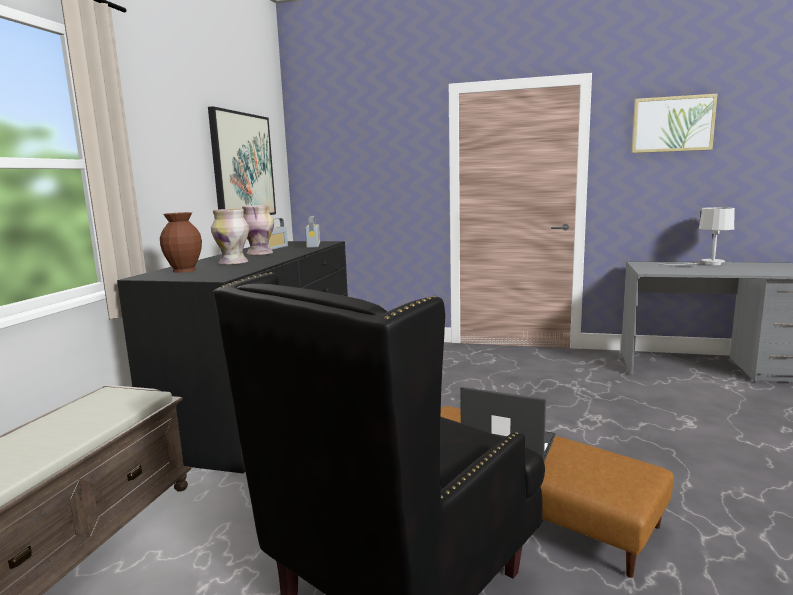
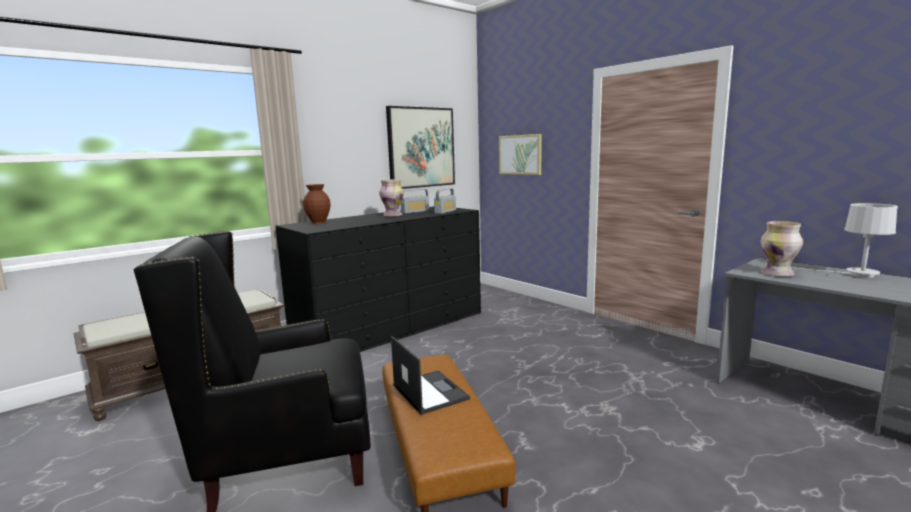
camera: 35 degrees right, 0 degrees up
(233, 263) = (356, 221): vase -> vase (777, 274)
(672, 124) = (829, 98): picture -> picture (520, 154)

